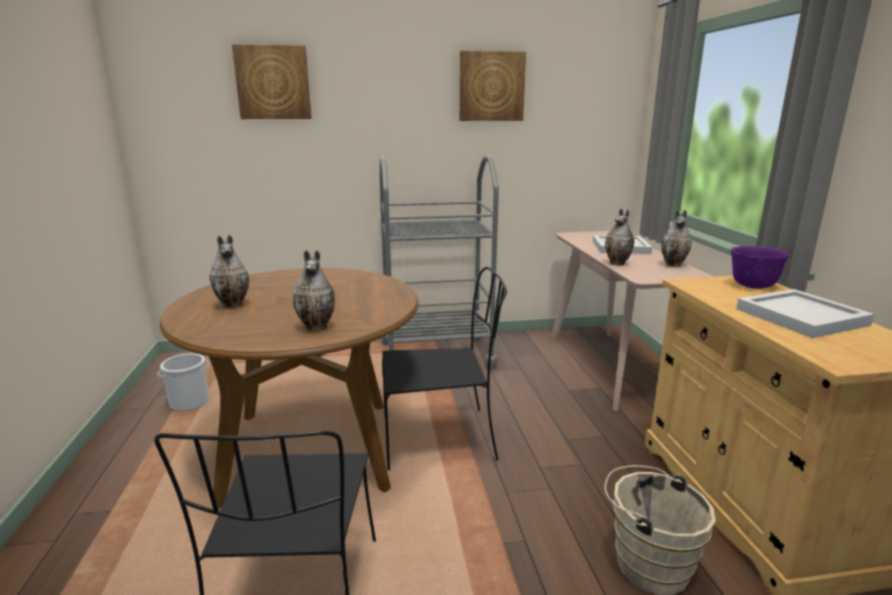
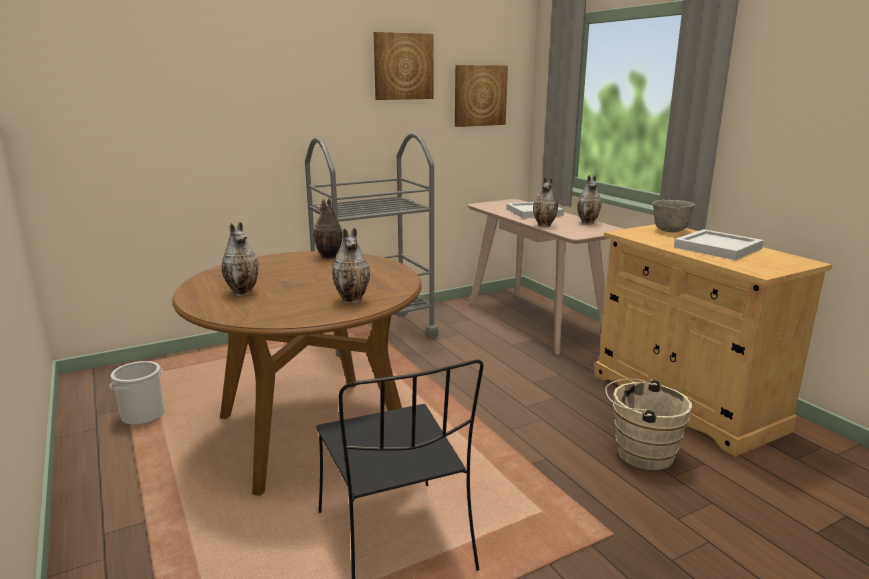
camera: 20 degrees left, 0 degrees up
(273, 83) = (186, 62): picture -> picture (479, 95)
(352, 276) = (328, 257): none -> vase
(441, 438) = (428, 400): black chair -> none
(753, 286) = (670, 231): purple bowl -> grey bowl

